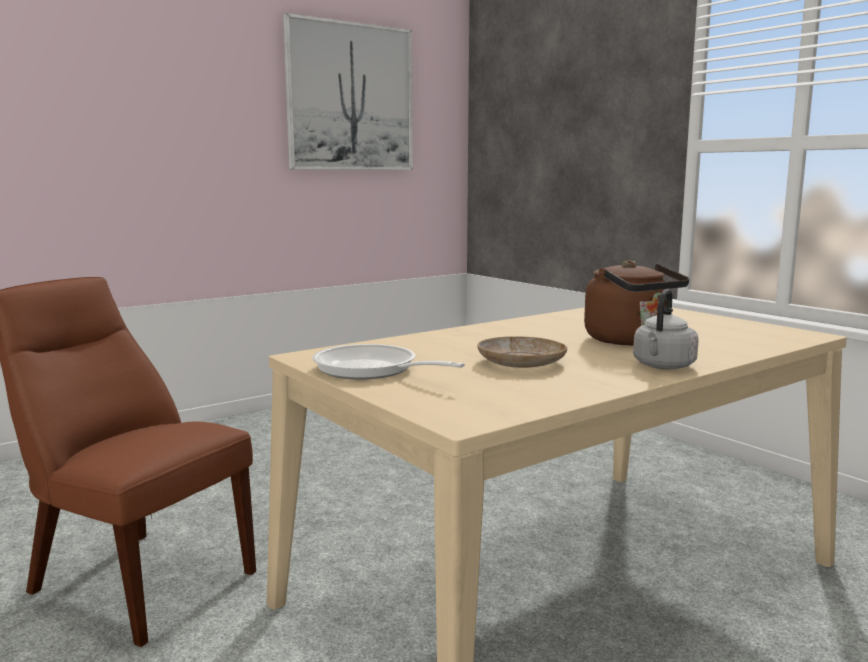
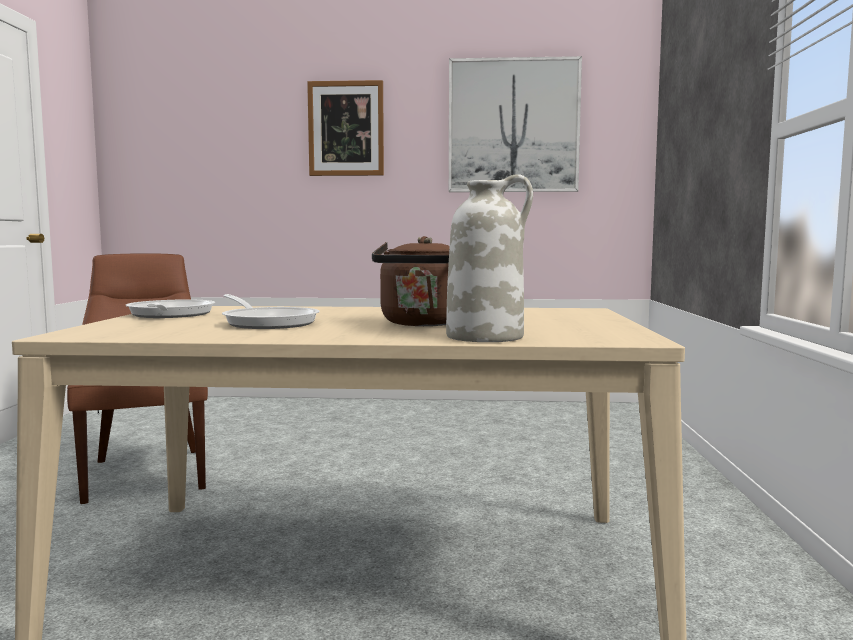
camera: 40 degrees right, 5 degrees down
(164, 86) = (346, 128): none -> picture
(521, 362) = (268, 322): beige plate -> frying pan
(663, 366) = (346, 336): grey kettle -> none
(731, 348) = (486, 336): none -> white vase

